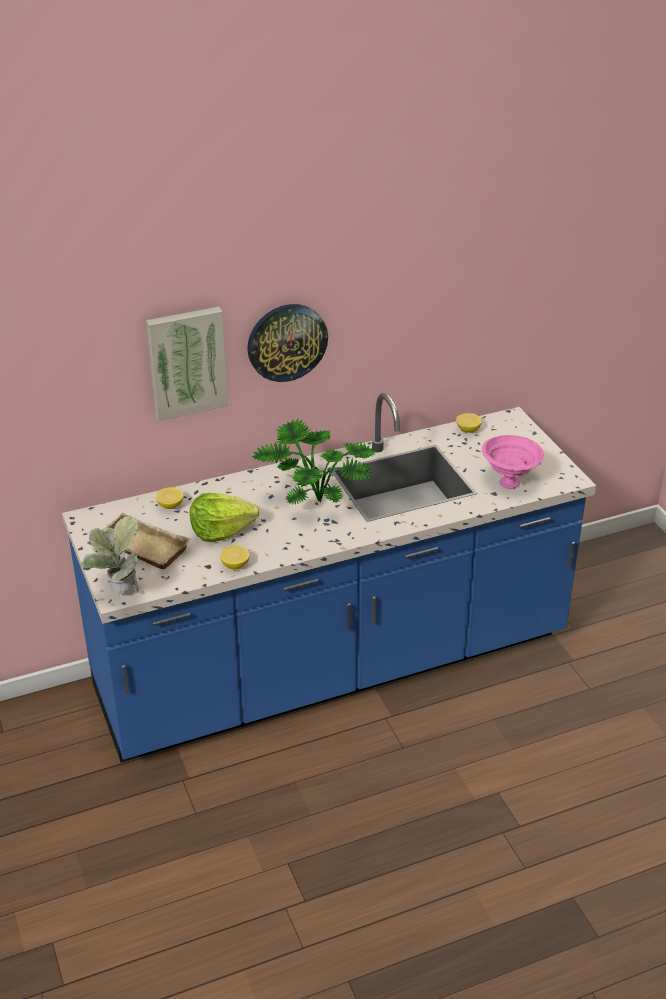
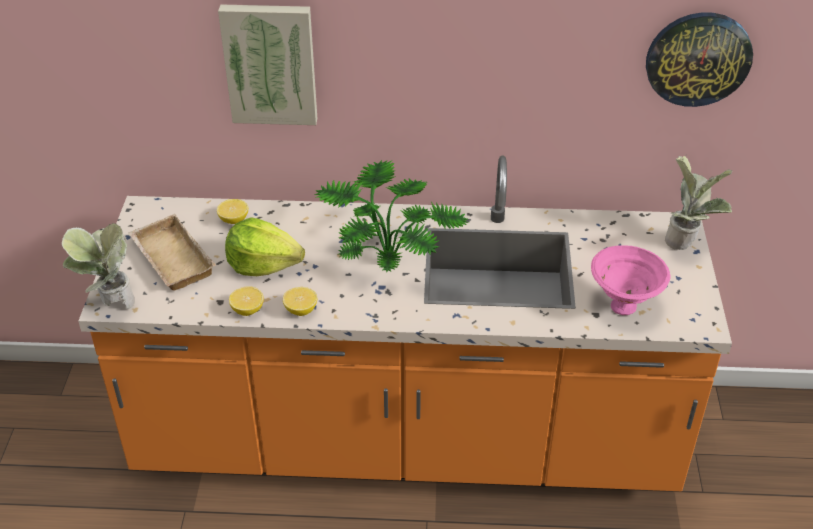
camera: 25 degrees right, 5 degrees up
(287, 342) = (396, 67): wall clock -> wall clock (698, 58)
(333, 668) = (406, 442): blue counter -> orange counter
(468, 430) = (617, 225): lemon -> lemon (301, 310)
(524, 428) = (687, 242): none -> potted plant

